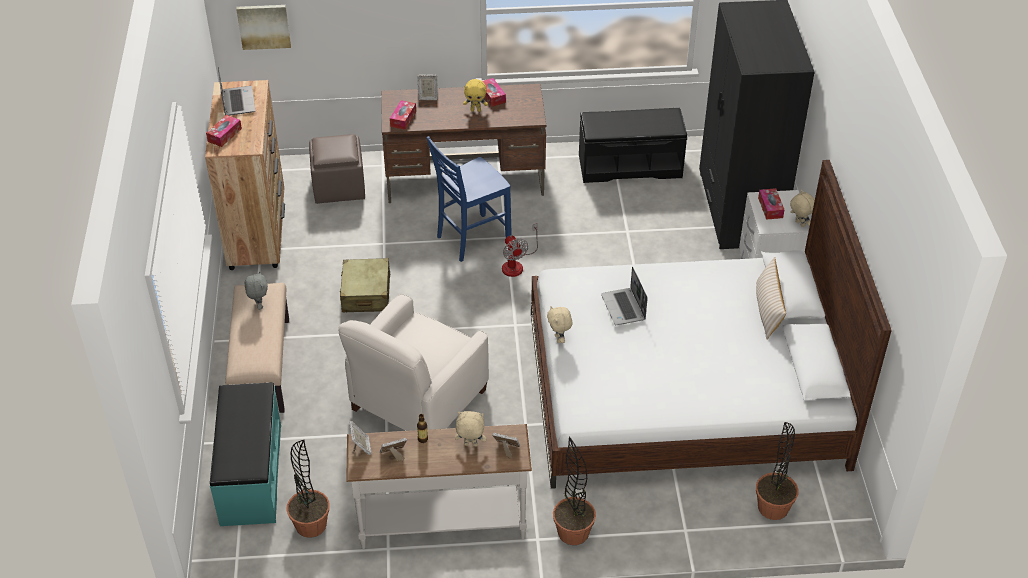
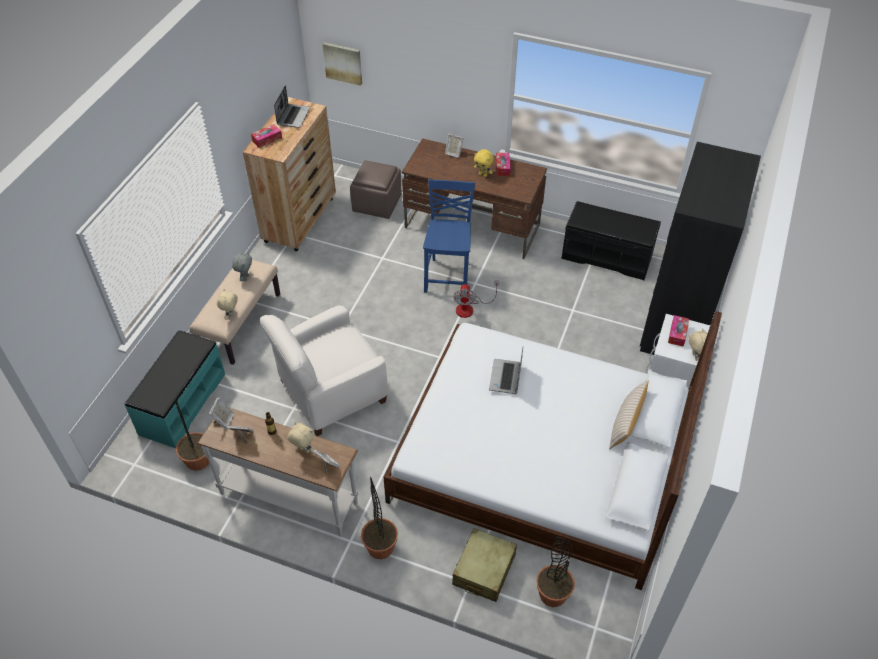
camera: 25 degrees right, 5 degrees up
(366, 294) = (346, 293): beige suitcase -> beige suitcase (484, 570)
(403, 119) = (424, 165): tissue box -> none
(471, 239) = (448, 276): blue chair -> blue chair turned 105 degrees clockwise
(559, 339) = (439, 385): beige plush toy -> beige plush toy (231, 316)

